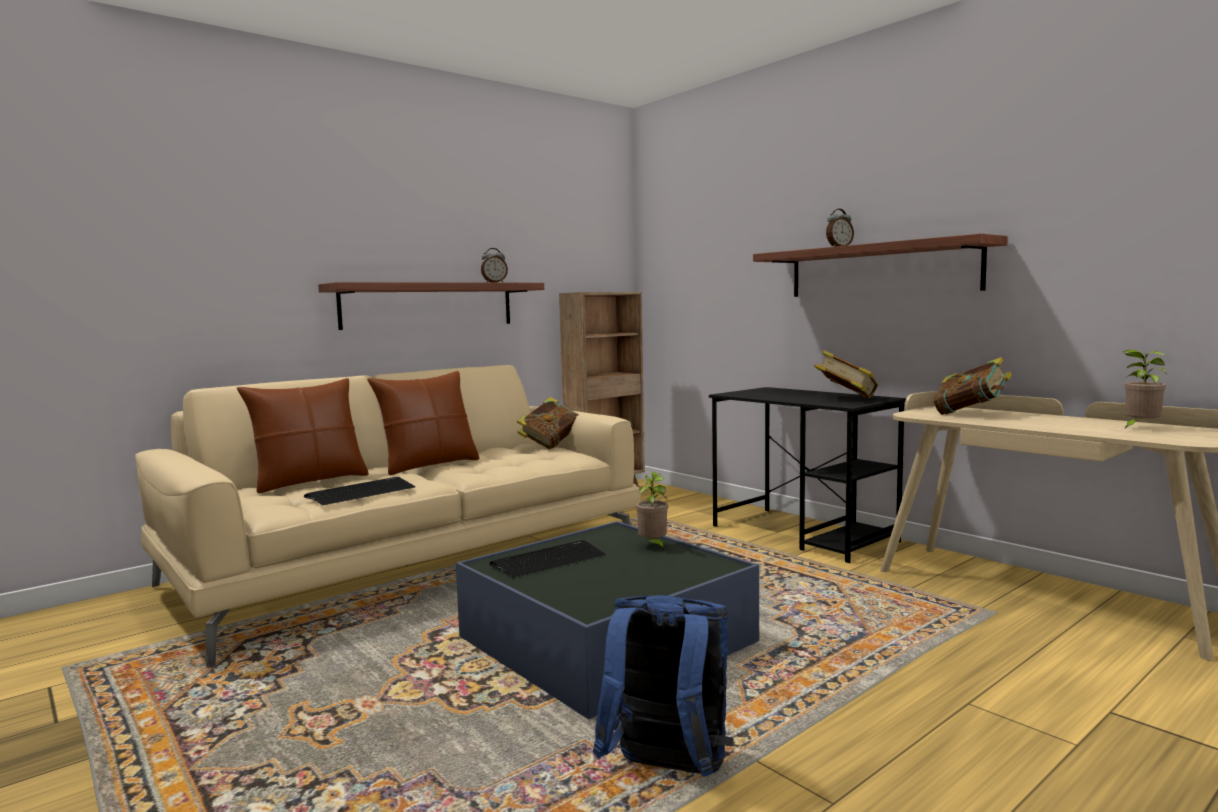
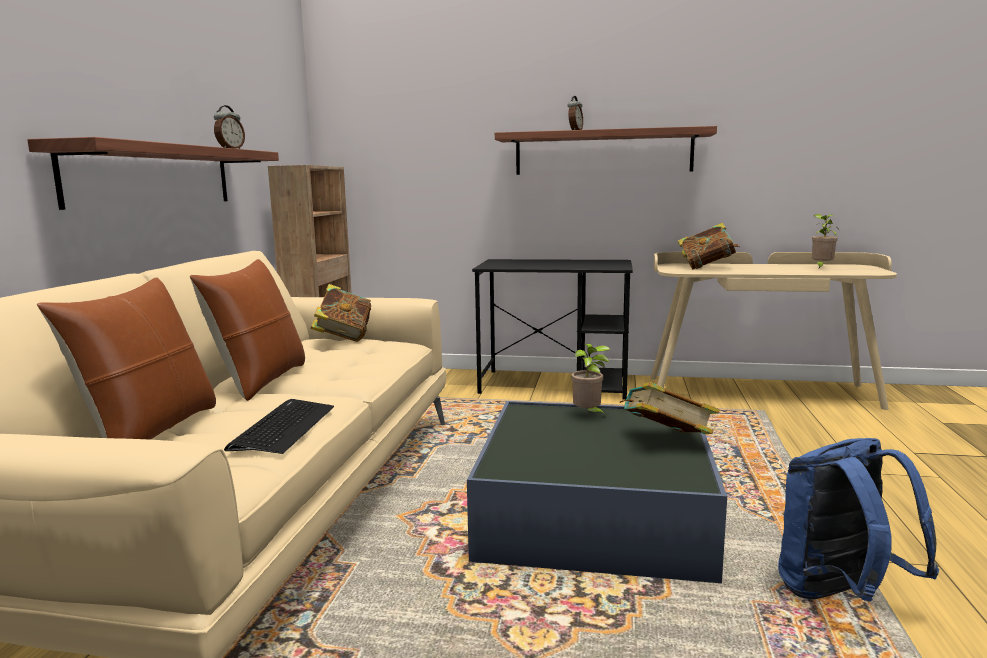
camera: 40 degrees left, 5 degrees up
(548, 560) = (541, 451): keyboard -> none
(846, 399) = (595, 263): book -> book (665, 440)

